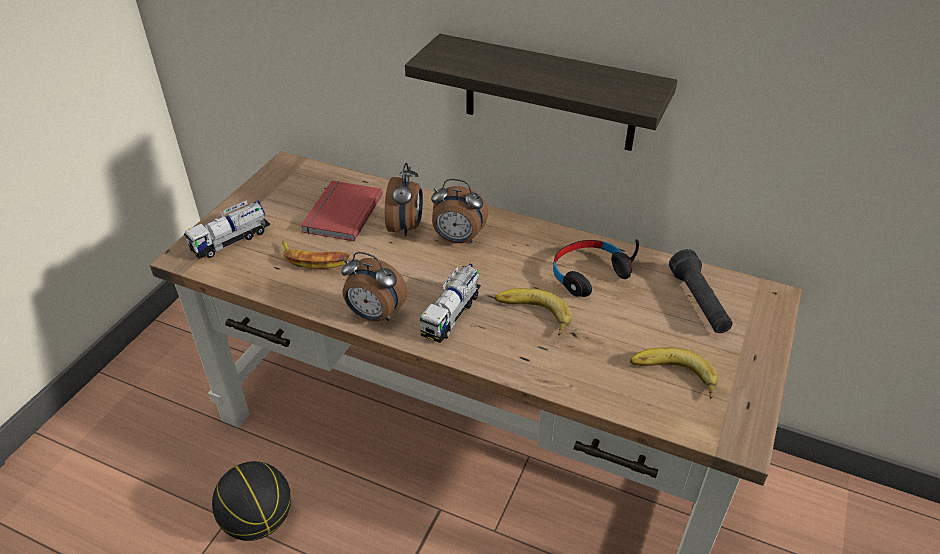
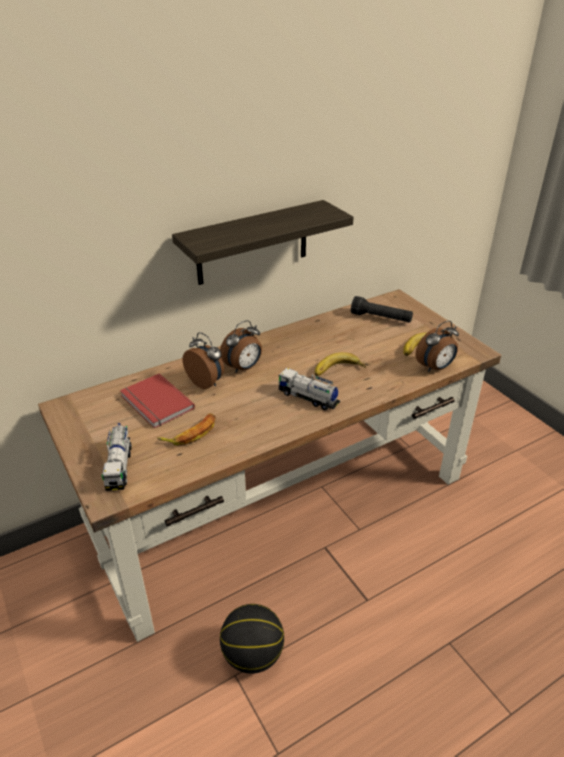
camera: 55 degrees left, 5 degrees down
(374, 315) = (277, 428): alarm clock -> alarm clock (435, 367)
(451, 314) = (308, 398): toy truck -> toy truck turned 150 degrees clockwise
(588, 274) = (325, 338): black headphones -> none

